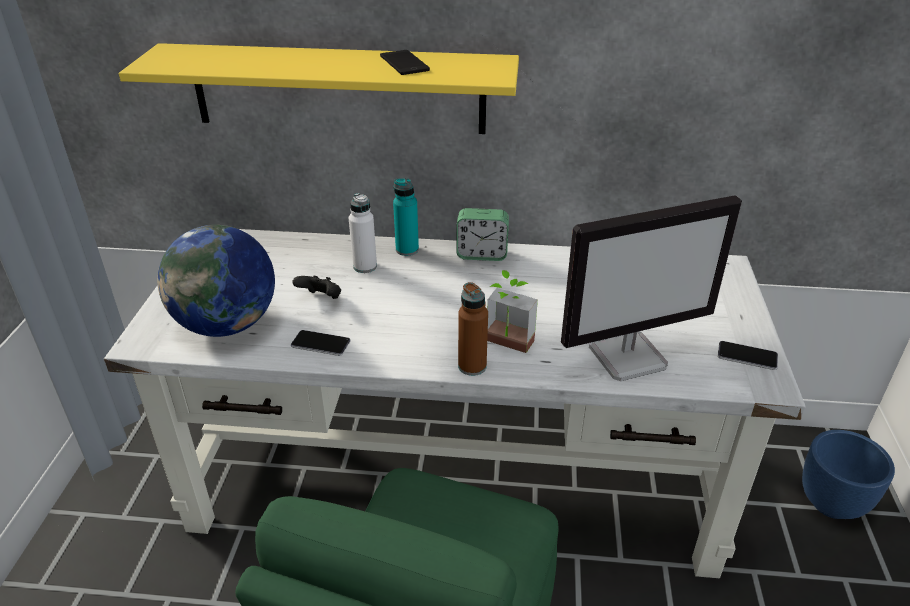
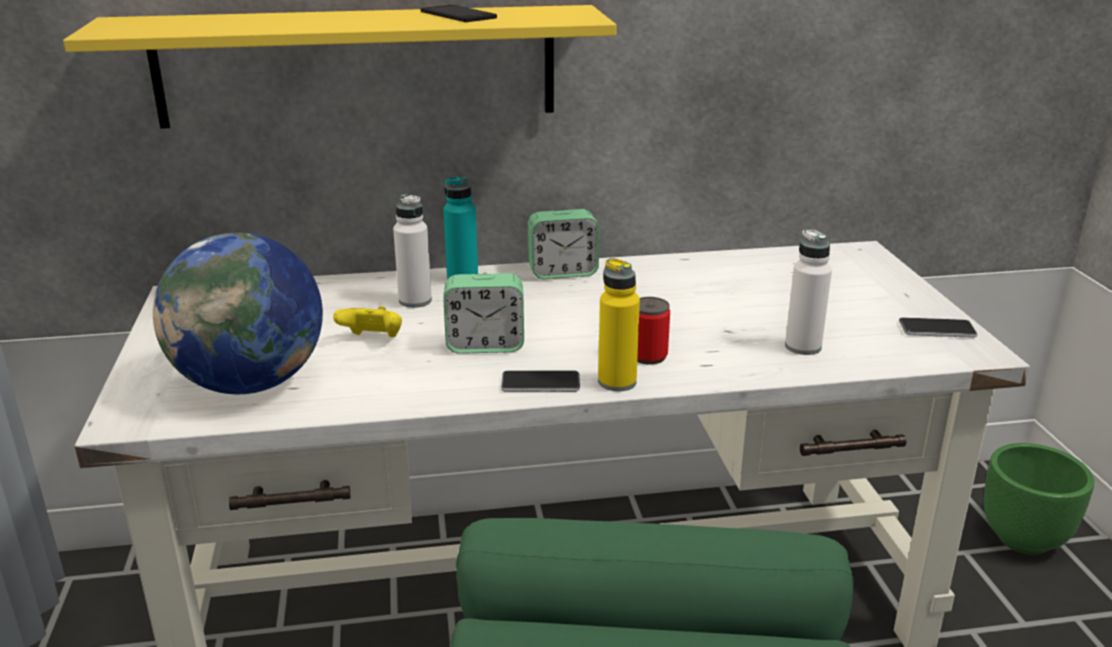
camera: 15 degrees left, 10 degrees down
(320, 344) = (399, 386): phone -> phone (540, 383)
(321, 299) = (373, 340): black game controller -> yellow game controller
(395, 316) = (485, 345): none -> alarm clock
(472, 366) = (617, 382): brown bottle -> yellow bottle
(506, 346) = (648, 356): potted plant -> can
(628, 356) = (803, 347): monitor -> white bottle
(832, 504) = (1024, 540): blue planter -> green planter

